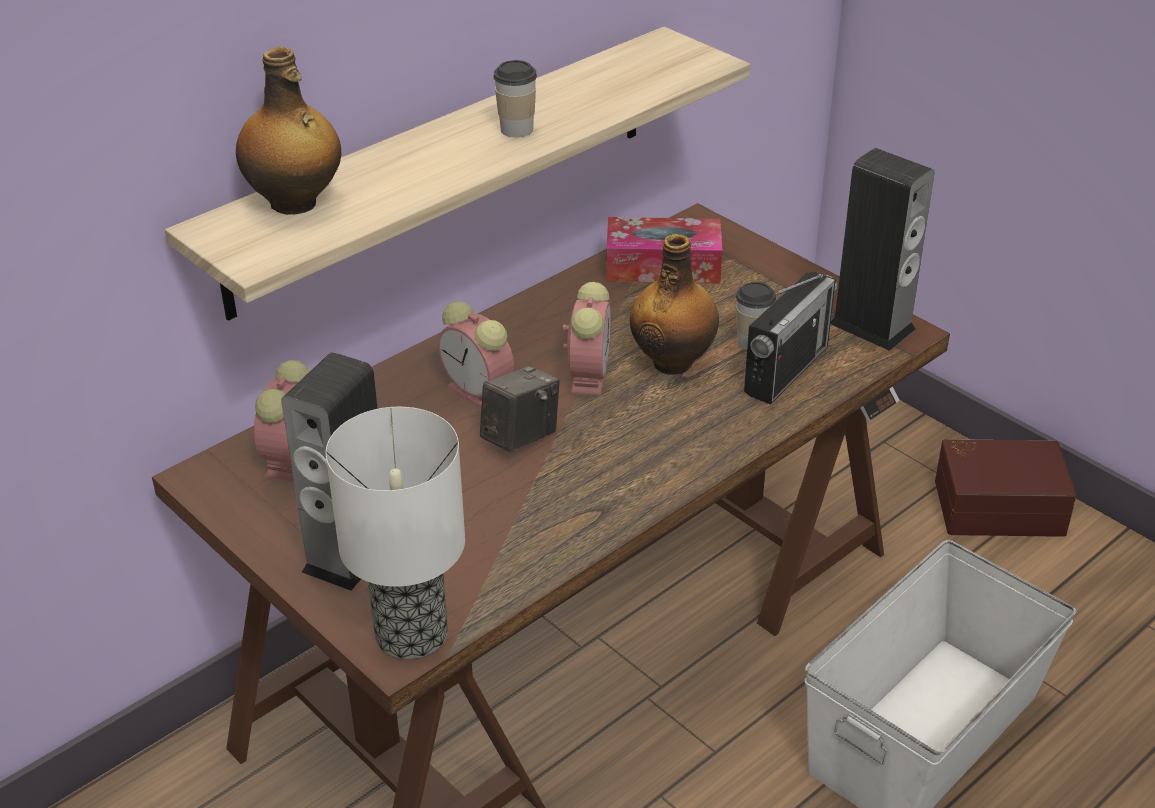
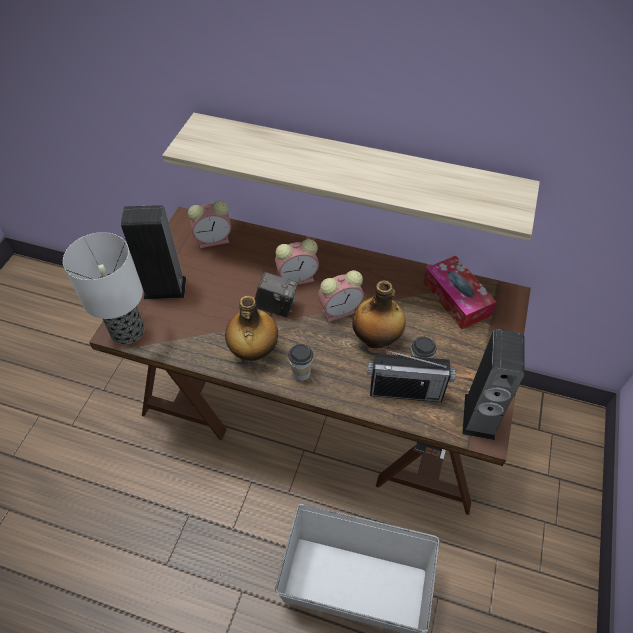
camera: 60 degrees right, 15 degrees up
(295, 203) = (239, 137): bottle -> bottle (253, 351)
(481, 393) = (298, 278): alarm clock -> alarm clock turned 120 degrees counterclockwise
(517, 130) = (365, 175): cup -> cup (301, 373)
(998, 505) = (555, 561): brown storage box -> none

